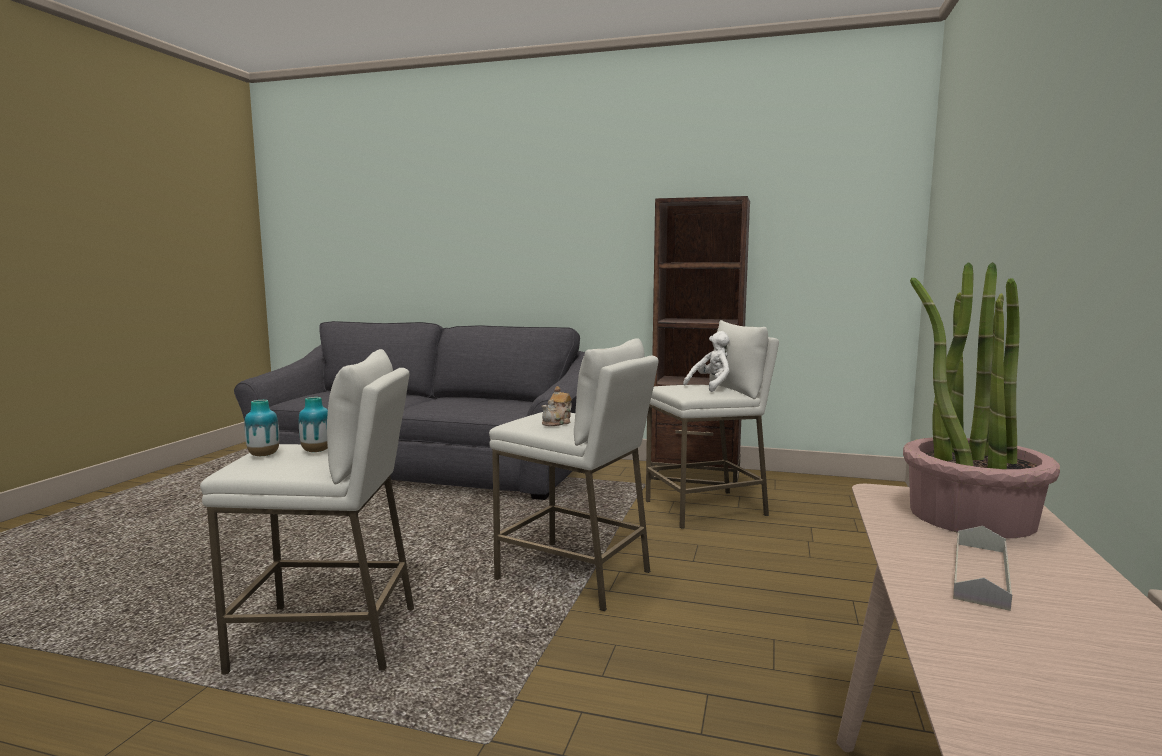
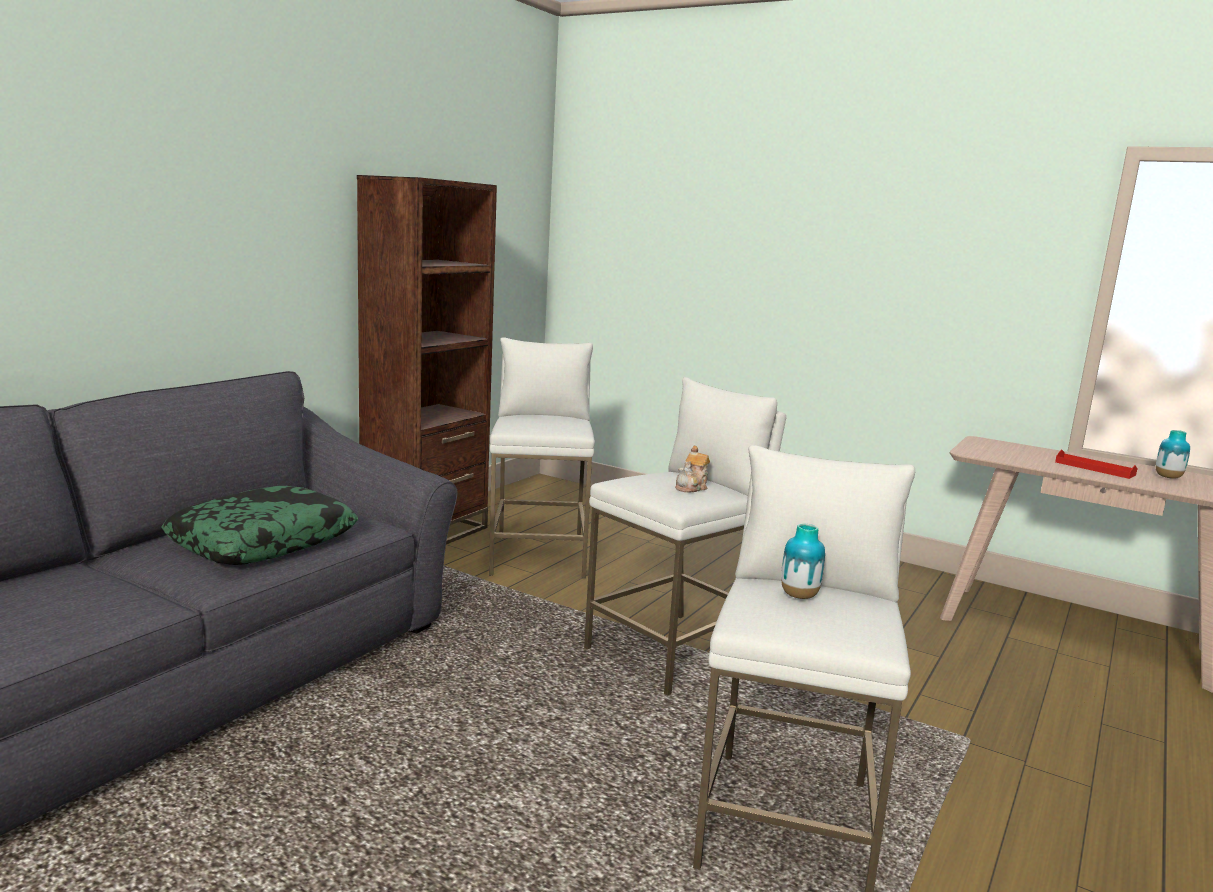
camera: 75 degrees left, 5 degrees up
(263, 455) = (816, 624): vase -> vase (1168, 477)
(465, 406) = (263, 541): none -> pillow
(557, 422) = (692, 487): teapot -> teapot turned 75 degrees clockwise
(712, 386) = (543, 416): white plush toy -> none
(970, 516) = (1009, 450): potted plant -> none
(980, 573) = (1094, 468): grey tray -> red tray

